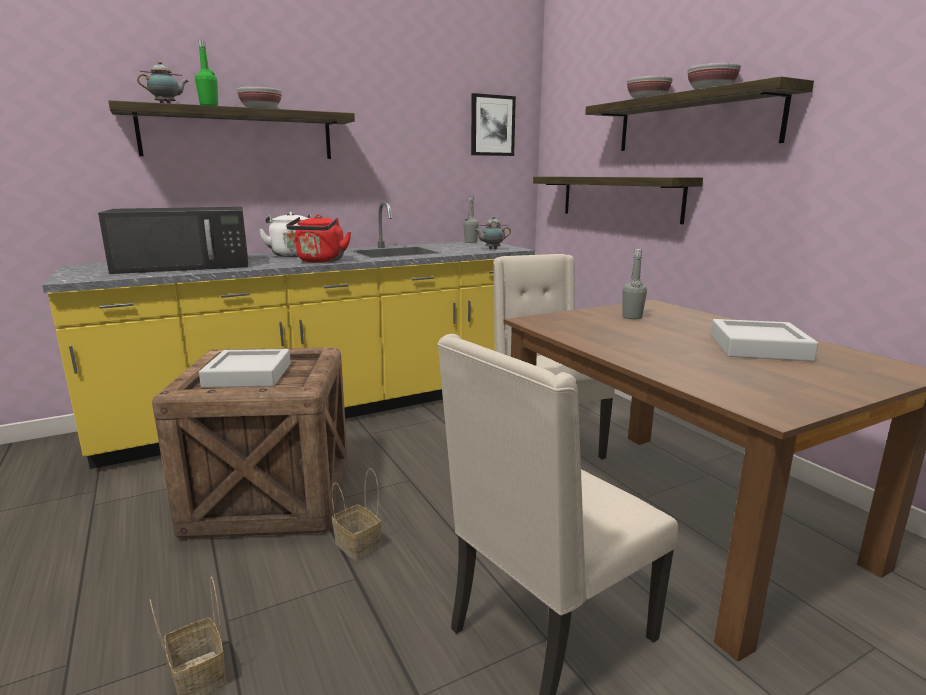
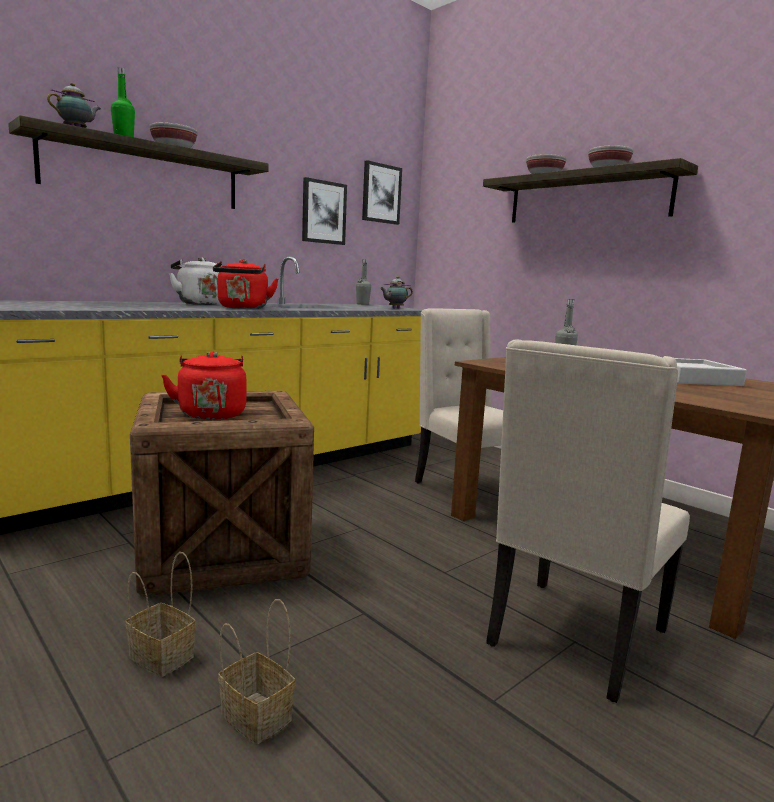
camera: 15 degrees left, 5 degrees down
(186, 265) = (98, 305): black microwave -> none
(248, 375) = (211, 414): grey tray -> red kettle
(359, 545) = (348, 585): basket -> basket (164, 657)
(427, 152) = (323, 212): none -> picture
(619, 197) = (509, 265): shelf -> none

